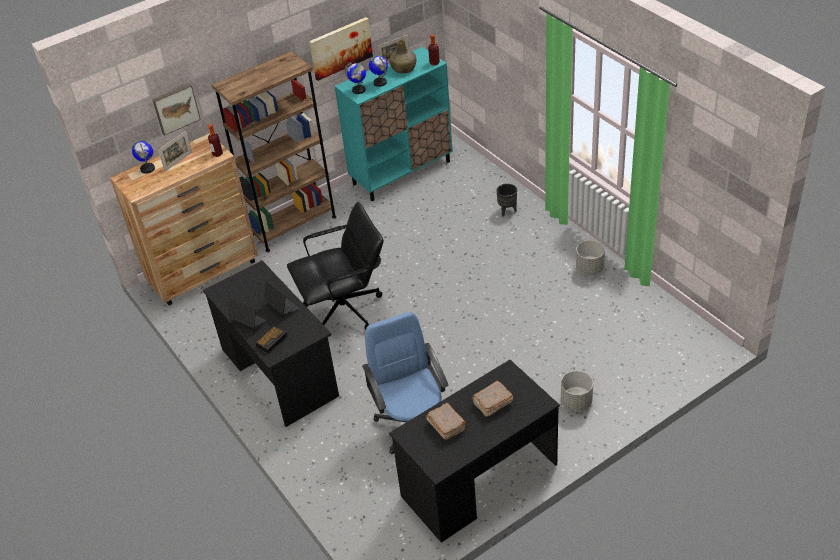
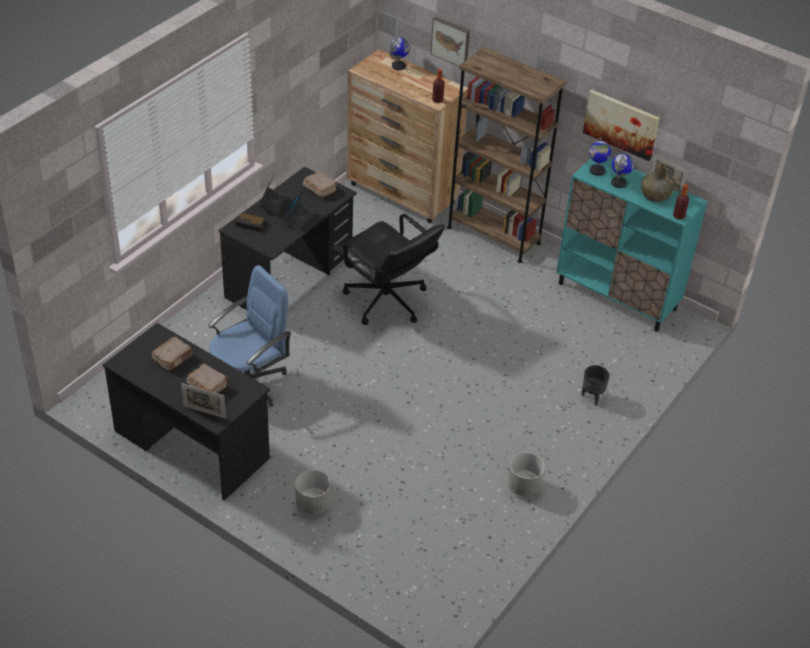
camera: 65 degrees right, 0 degrees up
(178, 162) = (416, 80): picture frame -> picture frame (204, 412)
(244, 284) = (320, 189): none -> brown book

